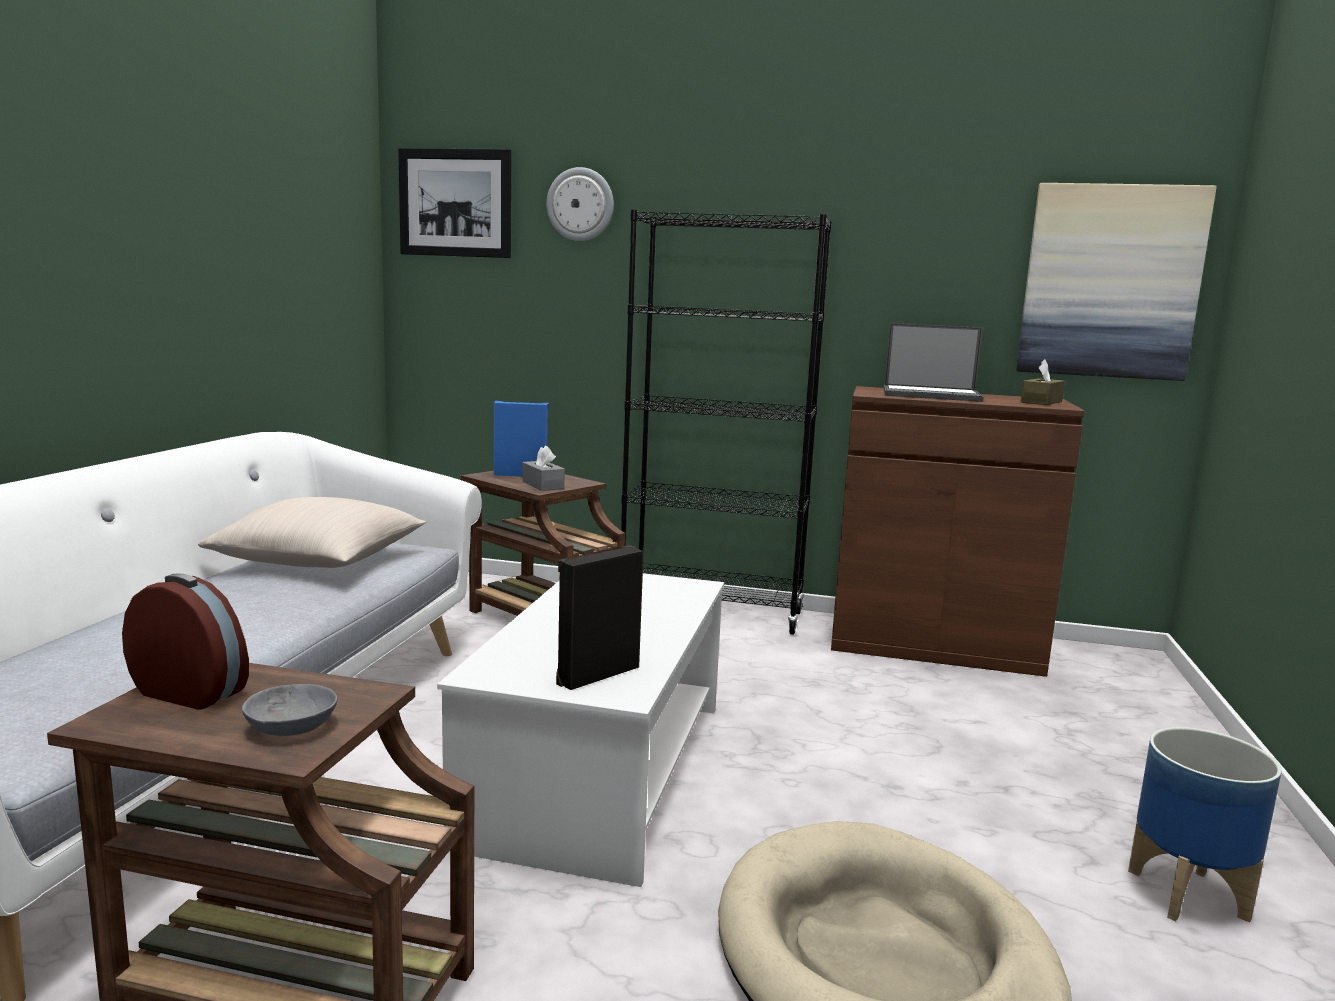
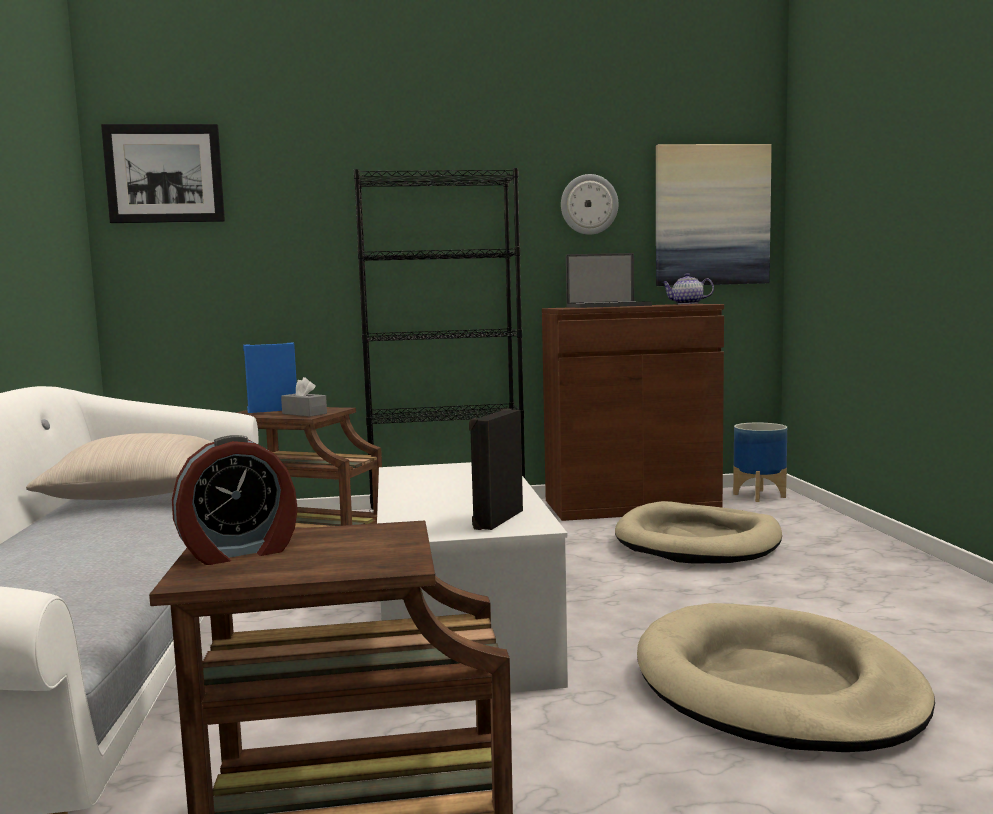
camera: 20 degrees left, 5 degrees down
(193, 692) = (239, 552): alarm clock -> alarm clock turned 150 degrees clockwise
(290, 728) = (370, 554): grey bowl -> none
(580, 204) = (289, 171): wall clock -> wall clock (589, 204)
(973, 717) = (698, 541): none -> beige dog bed
(1041, 402) = (687, 304): brown tissue box -> teapot
(1189, 894) = (913, 606): planter -> planter (760, 495)

